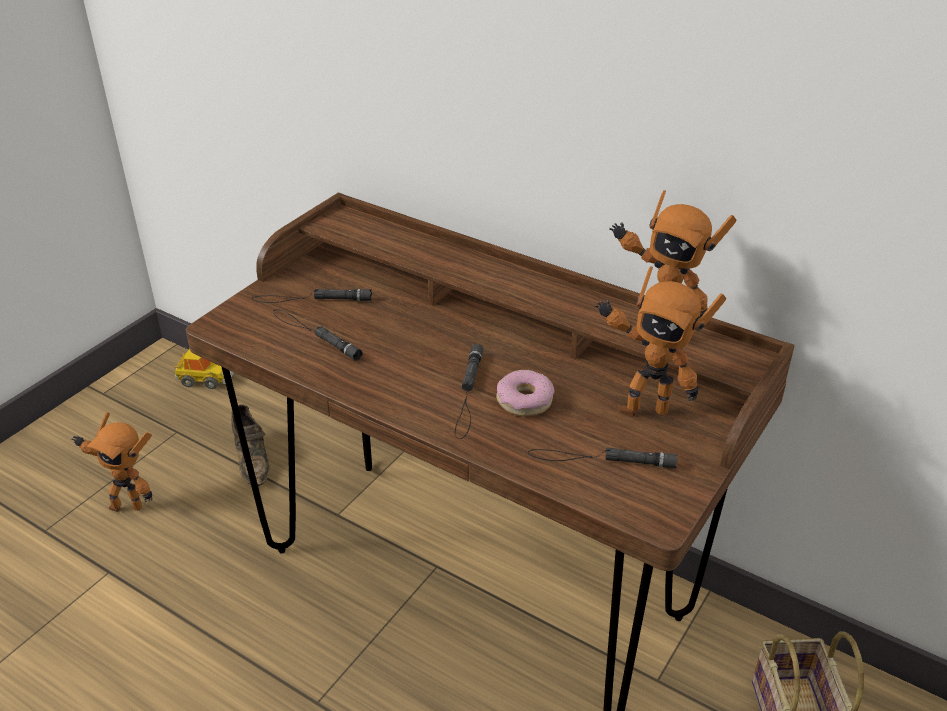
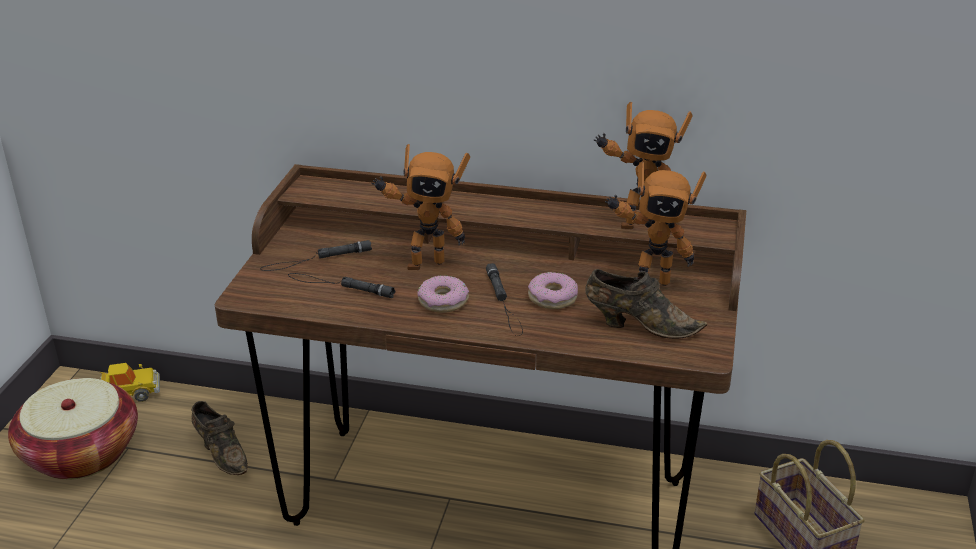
camera: 20 degrees left, 5 degrees down
(127, 505) = (114, 524): toy robot -> toy robot (424, 262)
(136, 426) = (81, 453): none -> basket
(406, 376) = (443, 301): none -> donut
(601, 460) = (639, 326): black flashlight -> brown shoe

